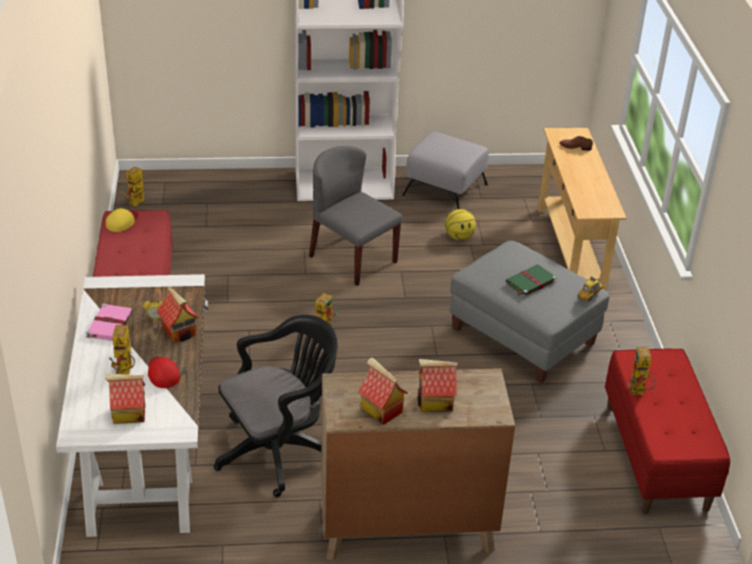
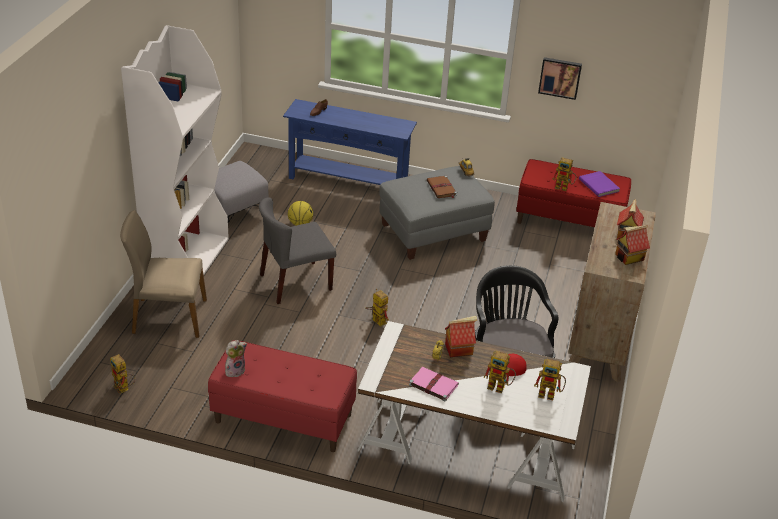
camera: 70 degrees left, 0 degrees up
(122, 222) = (235, 370): yellow cap -> plush toy
(128, 414) = (550, 394): toy house -> toy robot
(248, 199) = (168, 316): none -> beige chair
(530, 282) = (441, 188): green book -> brown book
(570, 250) = (348, 181): beige console table -> blue console table
(677, 426) = (599, 185): none -> purple book
(725, 251) = (560, 77): none -> picture

